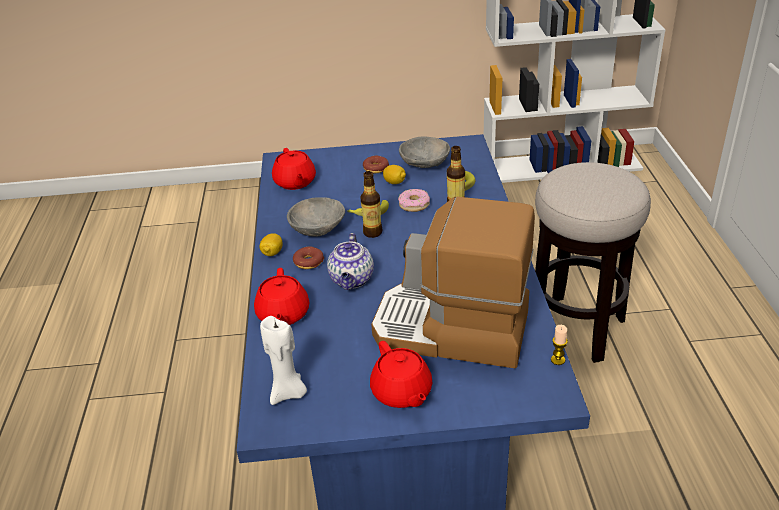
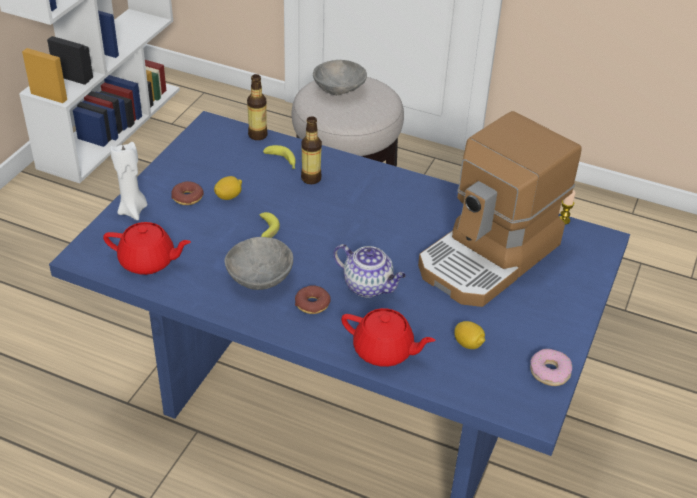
camera: 65 degrees left, 5 degrees up
(272, 253) = (271, 324): lemon -> lemon (468, 344)
(289, 393) = (501, 384): white candle -> white candle (133, 210)
(372, 232) = (303, 244): bottle -> bottle (258, 135)
(402, 393) = (546, 315): red teapot -> none
(414, 204) = (282, 201): donut -> donut (550, 372)
(424, 165) = (218, 166): grey bowl -> grey bowl (340, 90)

